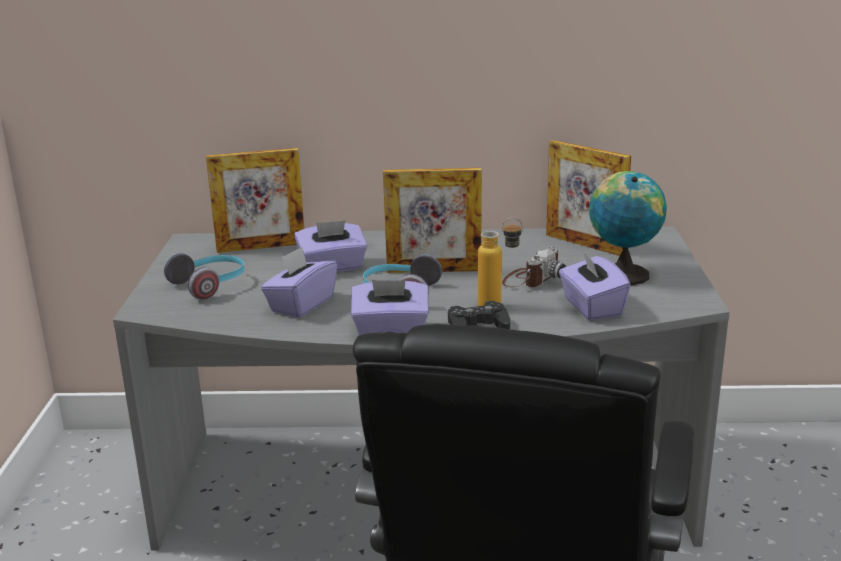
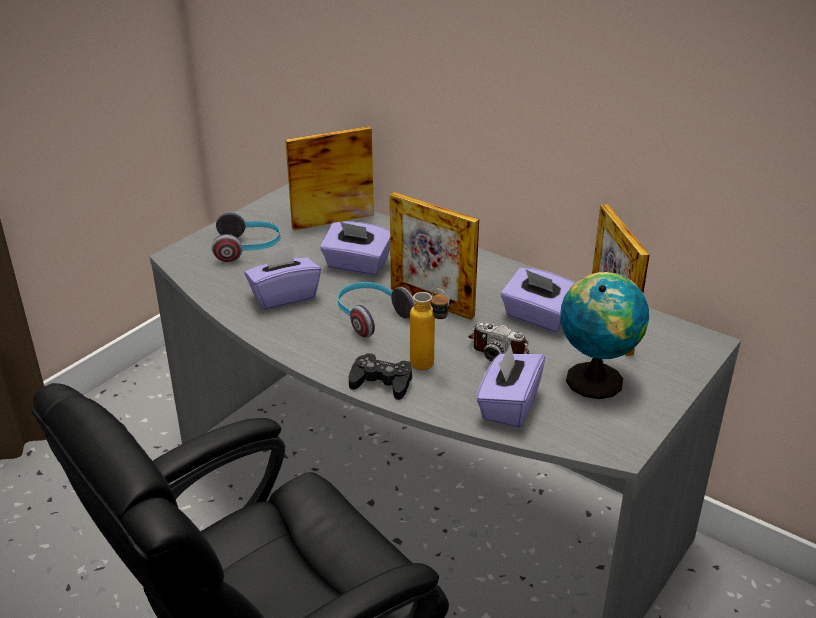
camera: 35 degrees right, 10 degrees up
(261, 247) = (333, 221): picture frame -> picture frame turned 135 degrees clockwise
(390, 331) = (311, 355): purple tissue box -> purple tissue box (538, 318)
(531, 279) = (501, 348): camera -> camera turned 45 degrees clockwise

